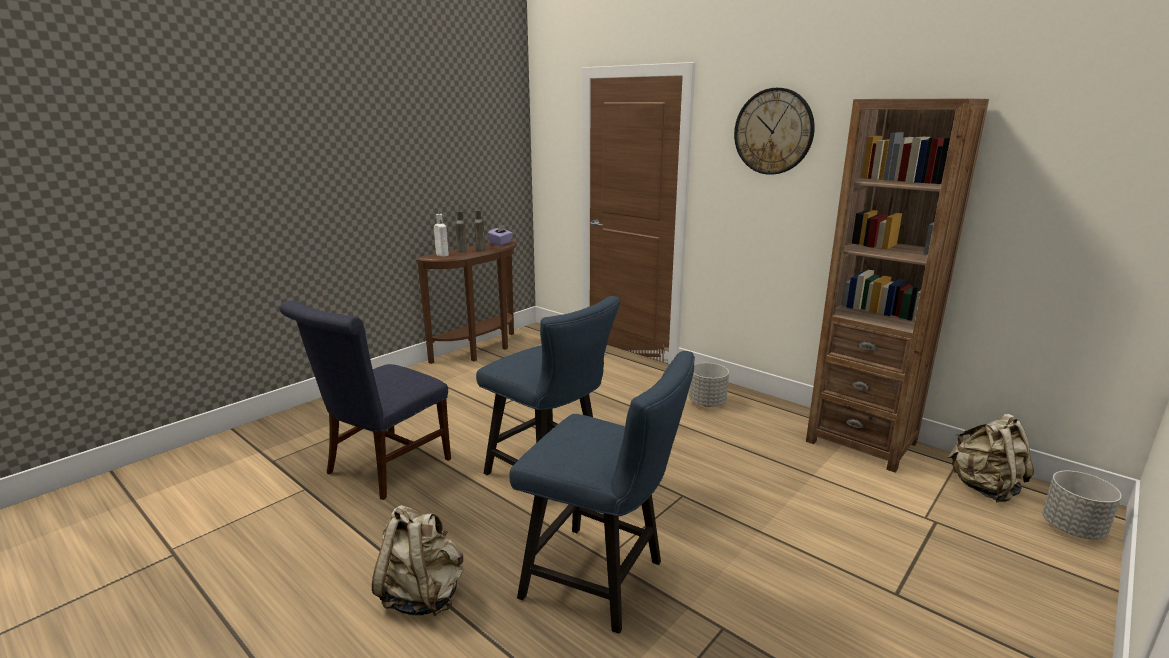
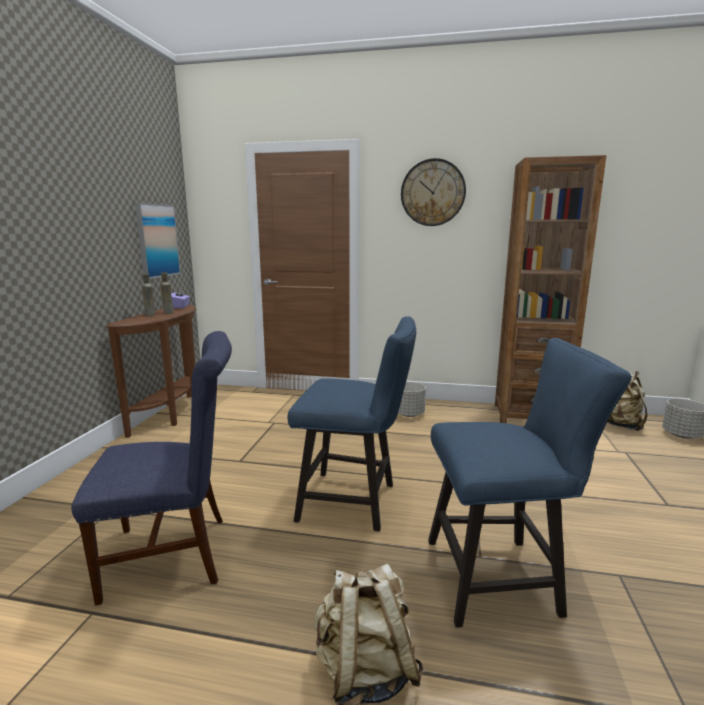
camera: 30 degrees left, 5 degrees down
(383, 469) = (176, 554): blue chair -> blue chair turned 105 degrees counterclockwise
(441, 254) = (133, 319): white bottle -> none
(486, 174) = (157, 240): none -> picture

